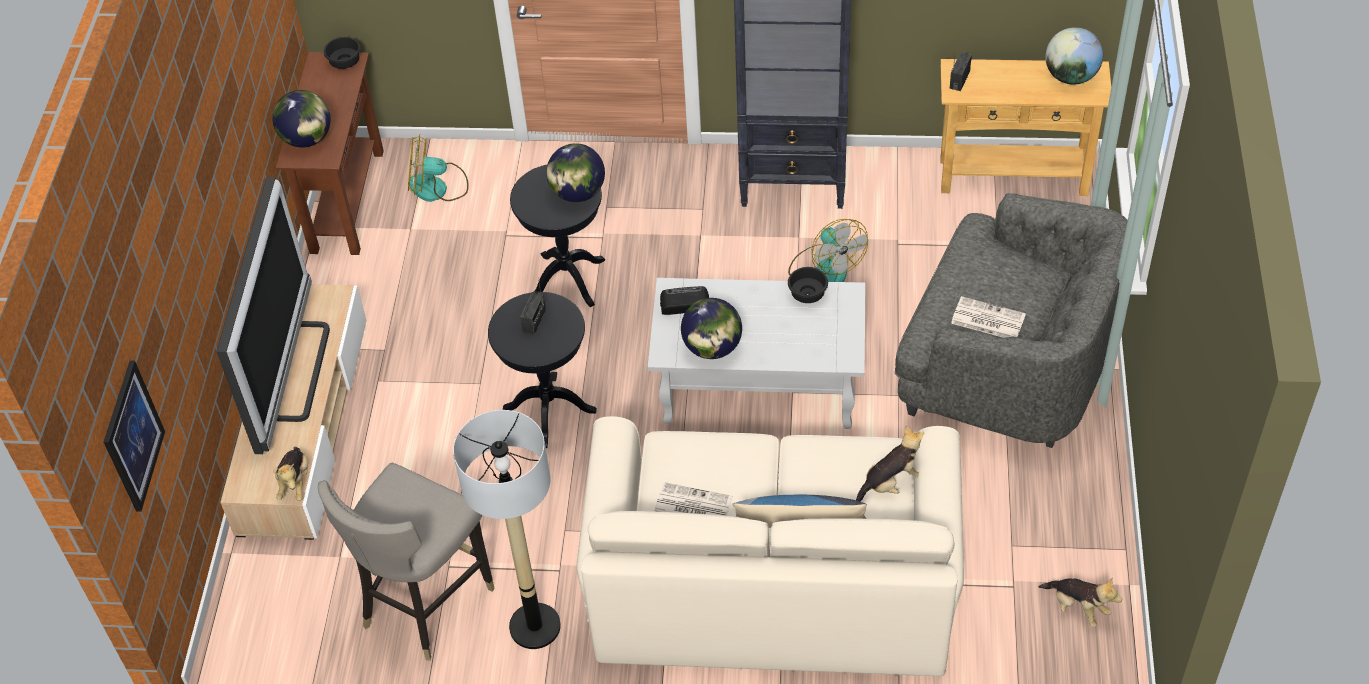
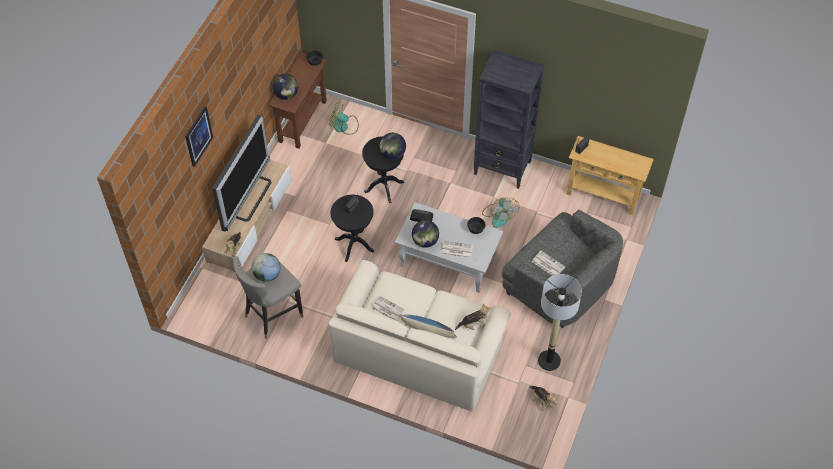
camera: 15 degrees right, 5 degrees up
(132, 436) = (165, 217): picture -> picture (198, 136)
(534, 627) = (313, 338): floor lamp -> floor lamp (549, 361)
(785, 346) = (456, 250): none -> newspaper
(1071, 77) = (632, 161): globe -> globe (267, 275)

